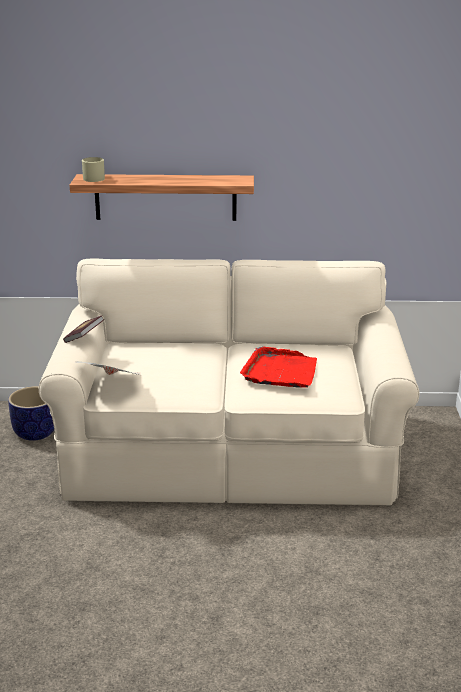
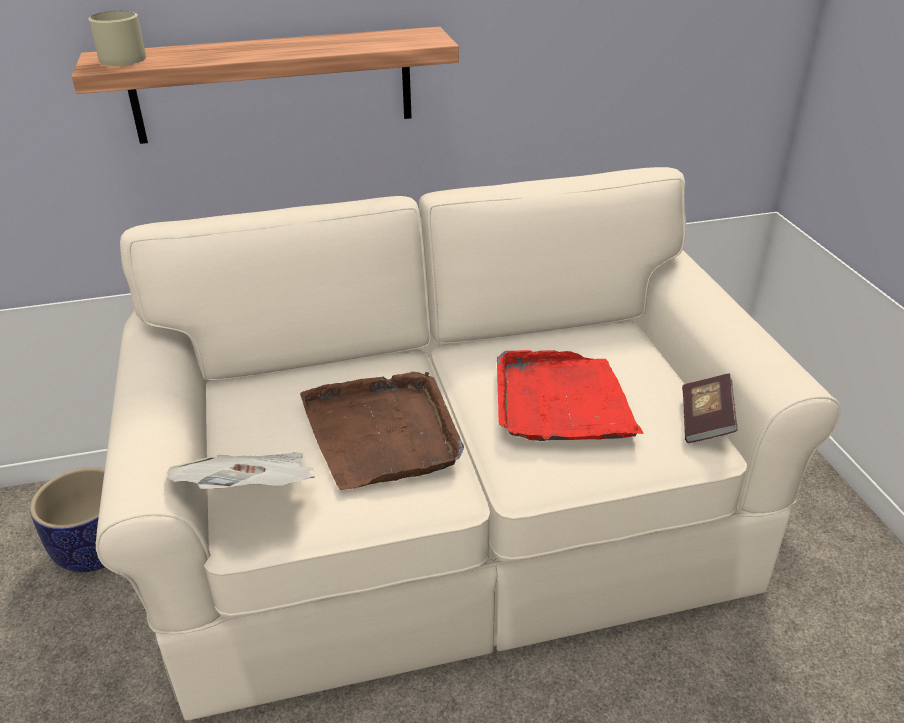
camera: 15 degrees left, 10 degrees up
(84, 337) = (168, 396): book -> book (705, 421)
(183, 371) = (383, 433): none -> brown tray

